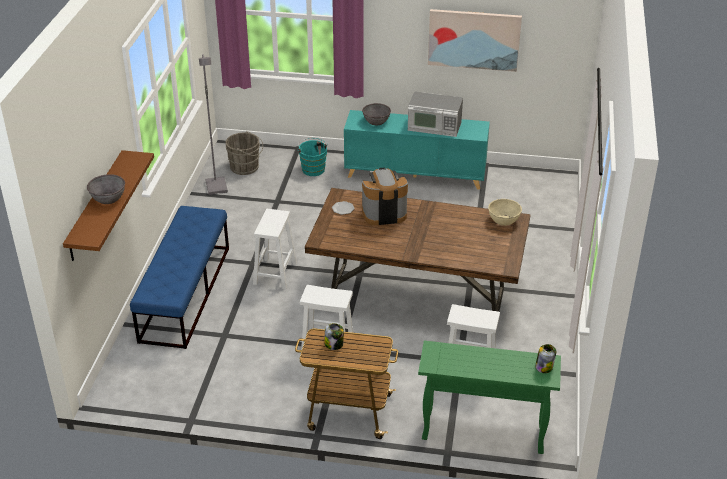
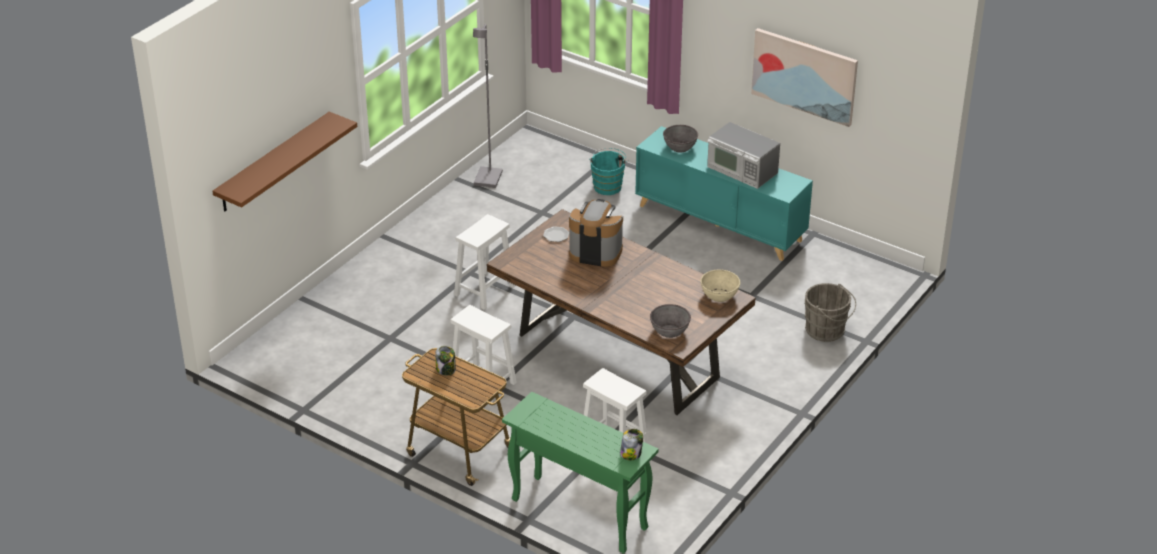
camera: 25 degrees right, 0 degrees up
(108, 198) = (282, 158): grey bowl -> grey bowl (669, 331)
(185, 293) = (380, 284): blue bench -> none
(246, 167) = (535, 165): grey bucket -> grey bucket (827, 331)

